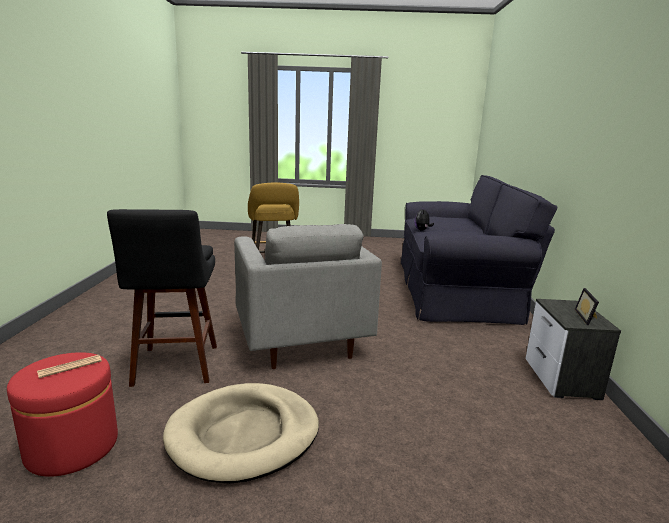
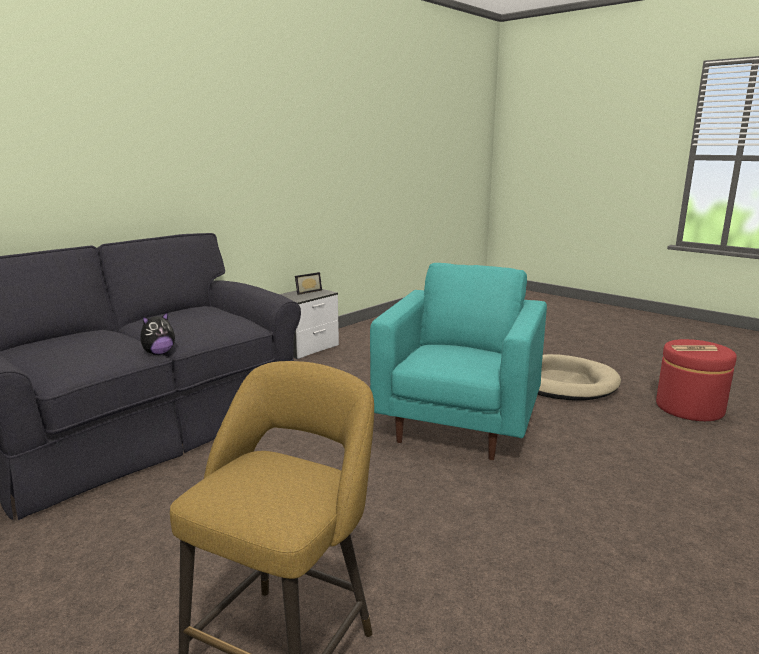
camera: 140 degrees left, 0 degrees up
(175, 367) = (611, 439): black stool -> none
(301, 342) = (458, 425): grey armchair -> turquoise armchair

